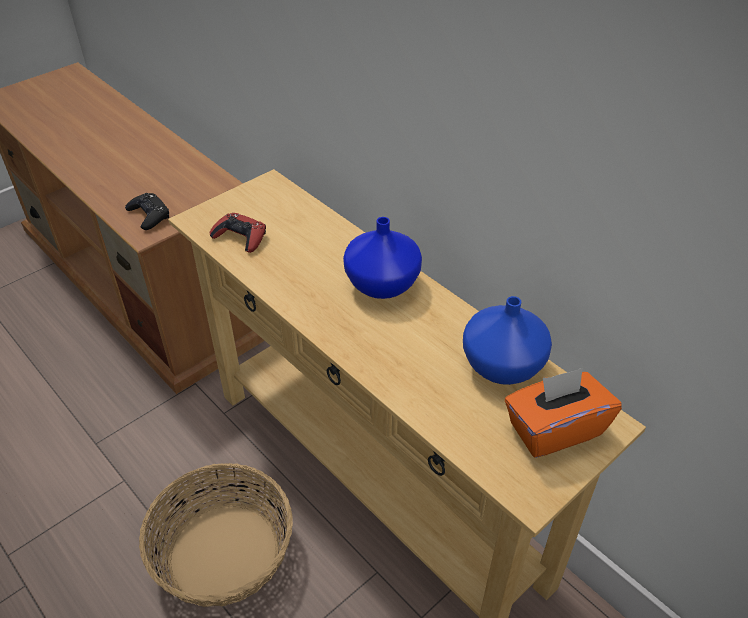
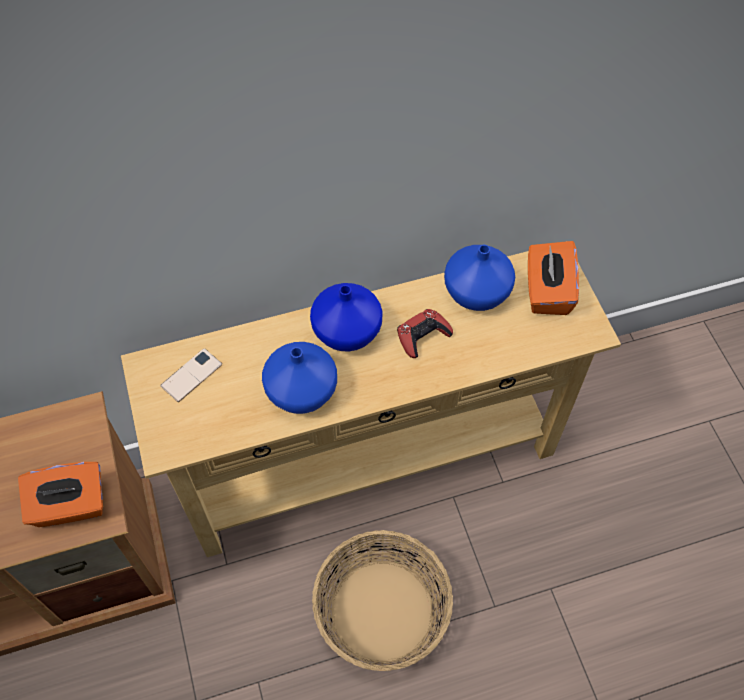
camera: 65 degrees left, 15 degrees up
(149, 215) = (70, 506): black game controller -> orange tissue box
(240, 237) = (217, 419): red game controller -> red game controller (423, 336)
(275, 209) = (191, 375): none -> phone
(295, 277) = (302, 392): none -> blue vase

